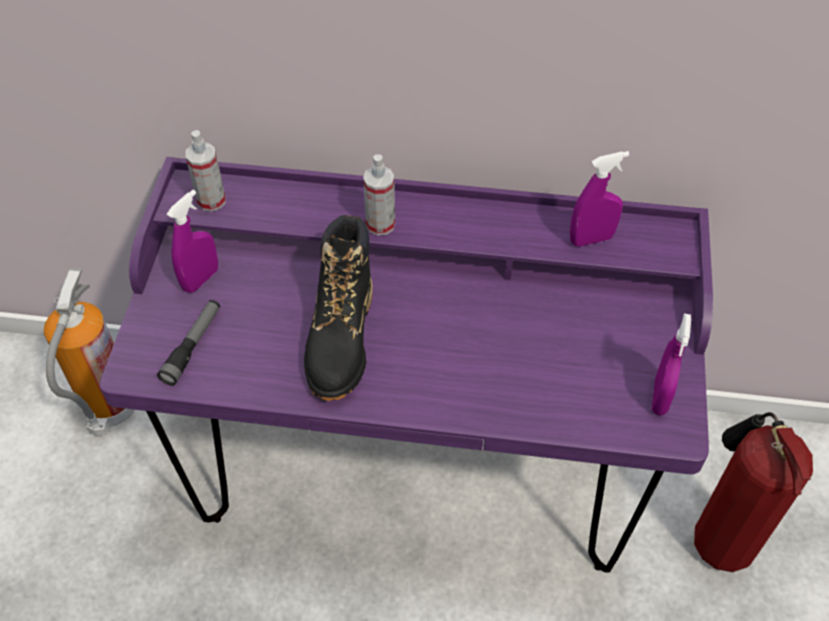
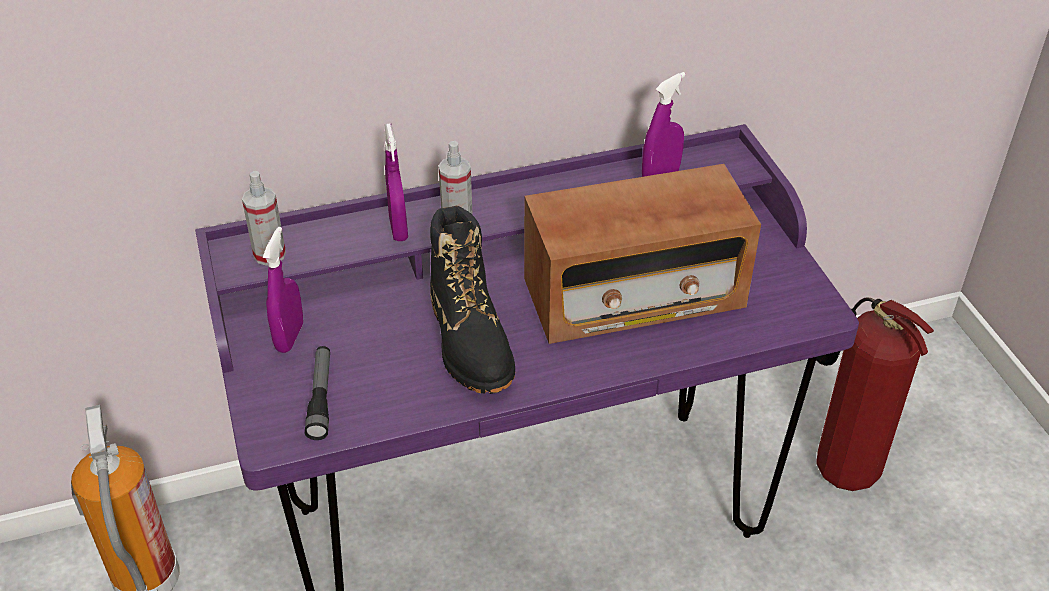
camera: 25 degrees left, 10 degrees down
(508, 348) = (634, 297): none -> radio
(660, 397) = (790, 291): purple spray bottle -> purple spray bottle (398, 229)

